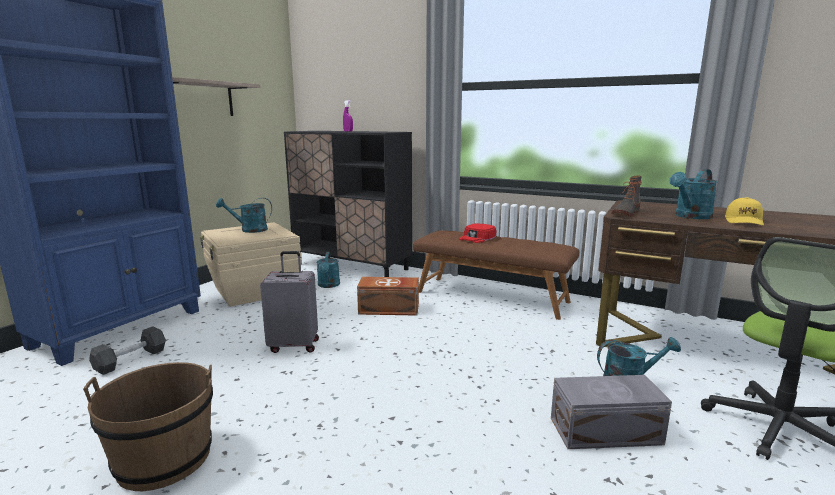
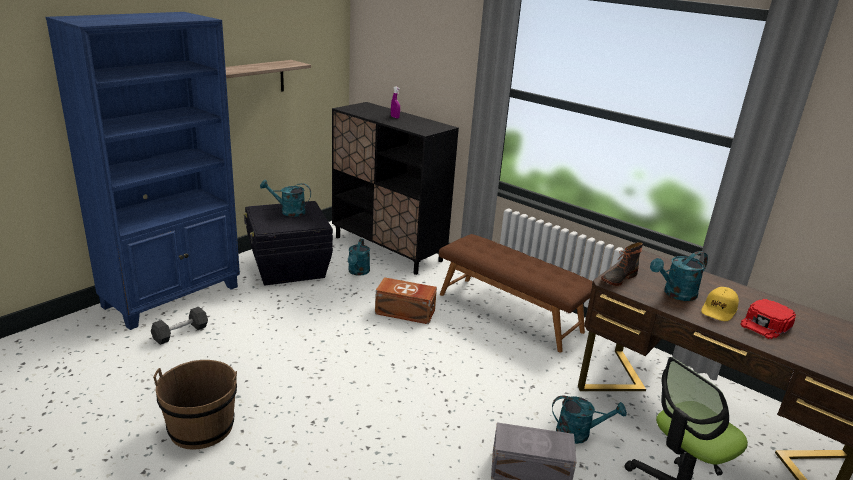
camera: 10 degrees right, 10 degrees up
(254, 290) = (288, 268): beige storage box -> black storage box
(294, 345) = (311, 340): grey suitcase -> none
(477, 238) = (502, 254): red cap -> red cap (766, 324)

